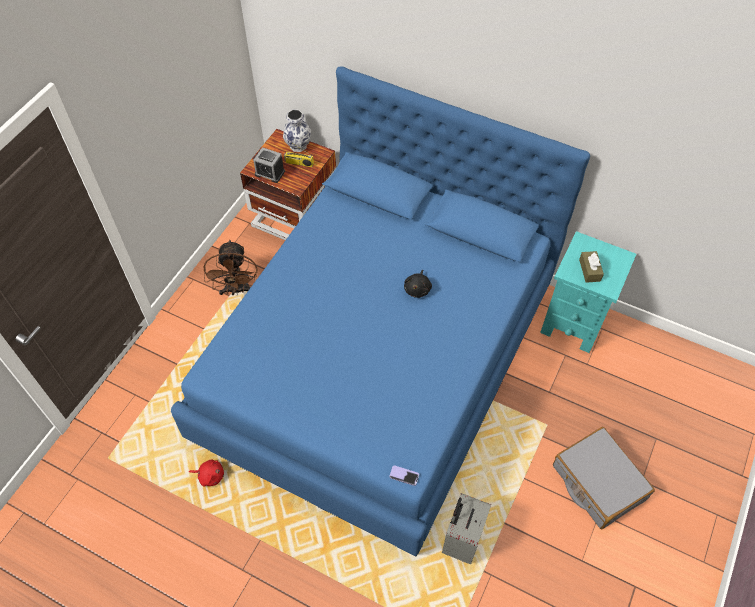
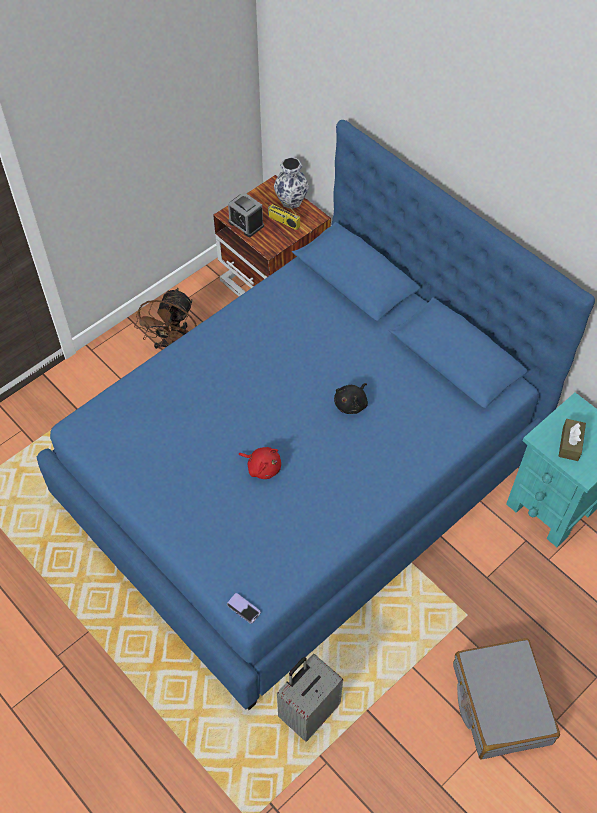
camera: 20 degrees right, 0 degrees up
(210, 475) = (64, 543): red plush toy -> red plush toy (262, 467)

